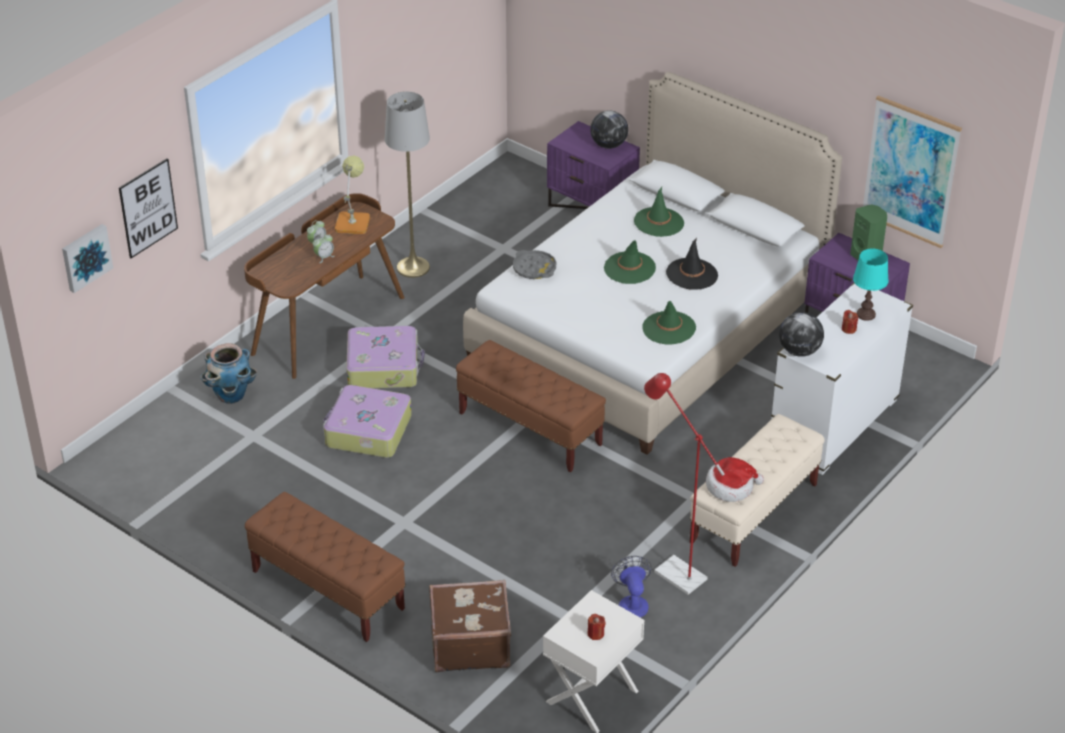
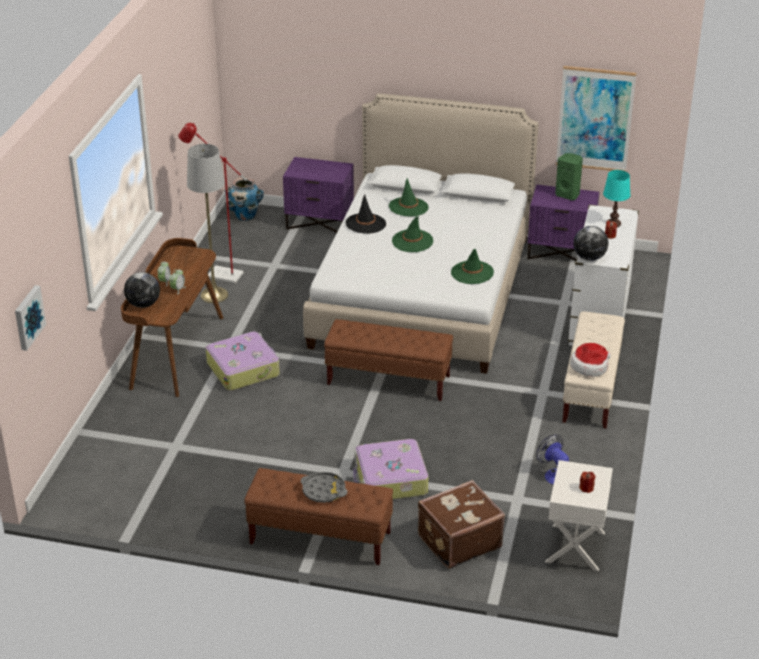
camera: 25 degrees left, 5 degrees down
(148, 208) = (58, 267): picture -> none
(231, 395) = (135, 422): planter -> planter (245, 216)
(353, 221) = (181, 259): table lamp -> none
(367, 431) = (265, 417): suitcase -> suitcase (390, 480)
(534, 268) = (343, 258): grey tray -> grey tray (324, 491)
(608, 145) = (329, 167): globe -> globe (143, 304)
(673, 571) = (565, 444): red floor lamp -> red floor lamp (219, 274)
(692, 274) = (459, 234): black hat -> black hat (365, 224)

